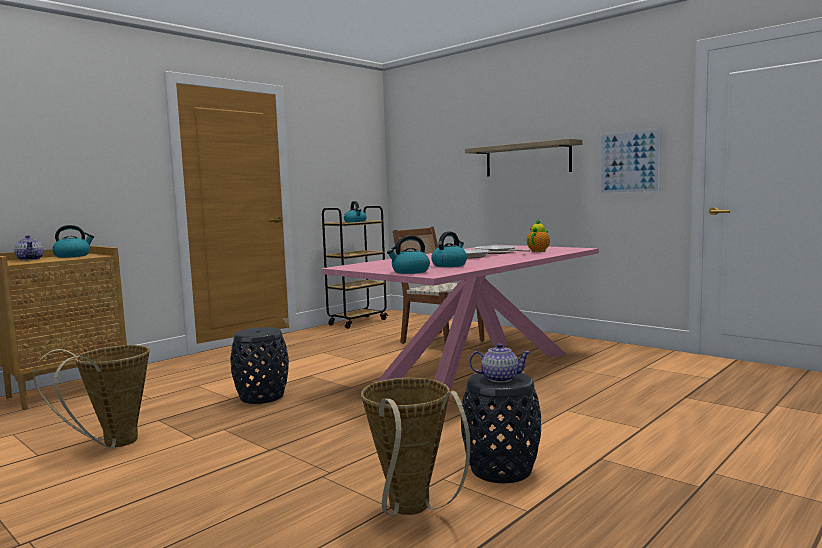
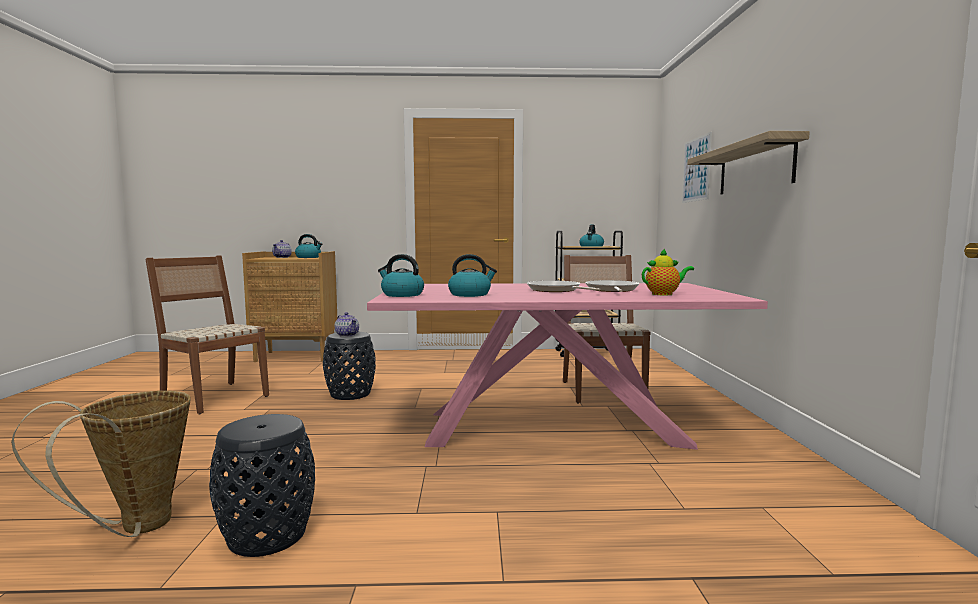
camera: 45 degrees right, 0 degrees up
(112, 444) = (214, 397): basket -> chair
(499, 378) = (259, 426): teapot -> teapot (347, 335)
(629, 162) = (861, 161): picture -> picture (696, 169)

